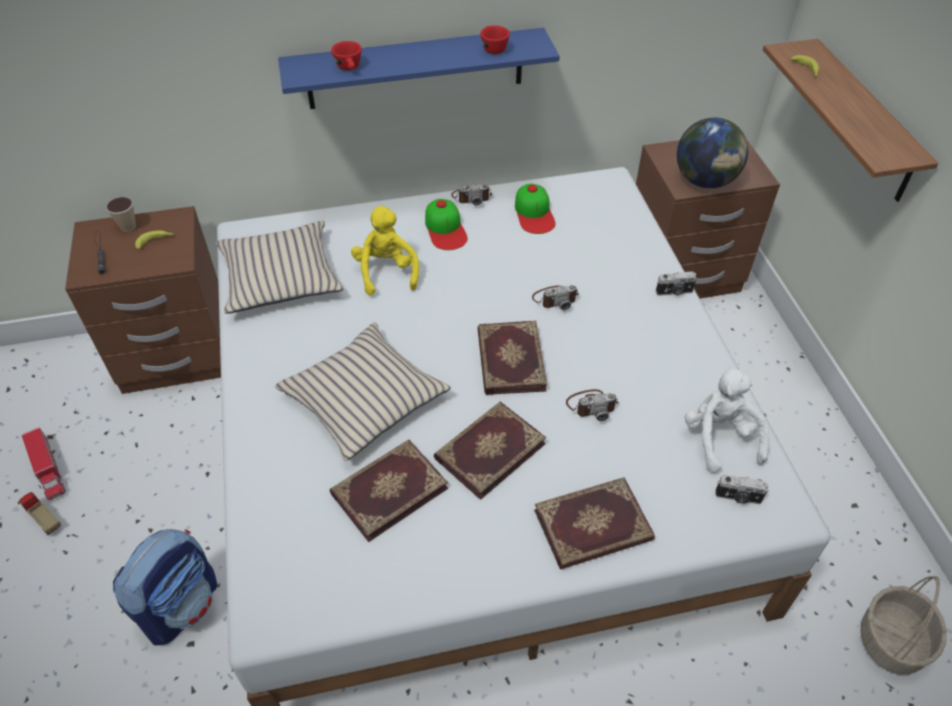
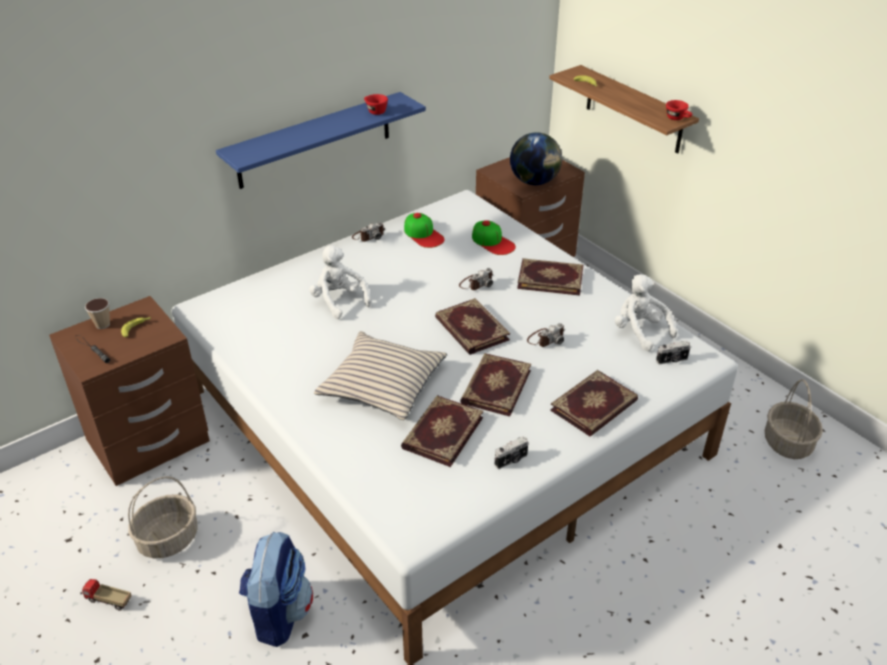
camera: 25 degrees left, 10 degrees down
(48, 469) = (85, 564): toy truck -> none
(132, 474) = (168, 540): none -> basket
(280, 277) = (255, 327): beige pillow -> none
(350, 68) = (279, 145): red cup -> red cup (678, 118)
(386, 272) = (339, 301): yellow plush toy -> white plush toy
(445, 229) = (364, 261): cap -> cap (493, 242)
(650, 321) = (550, 278): none -> book
(674, 292) = (555, 257): camera -> camera (511, 460)

